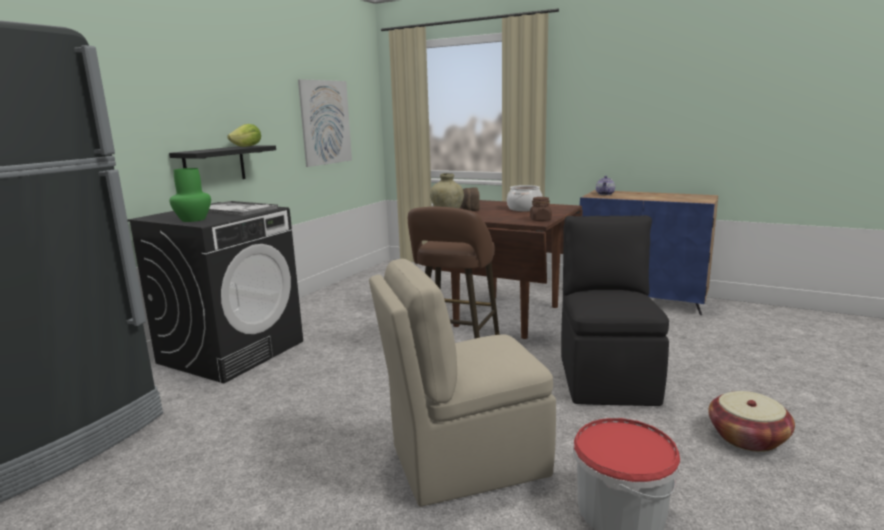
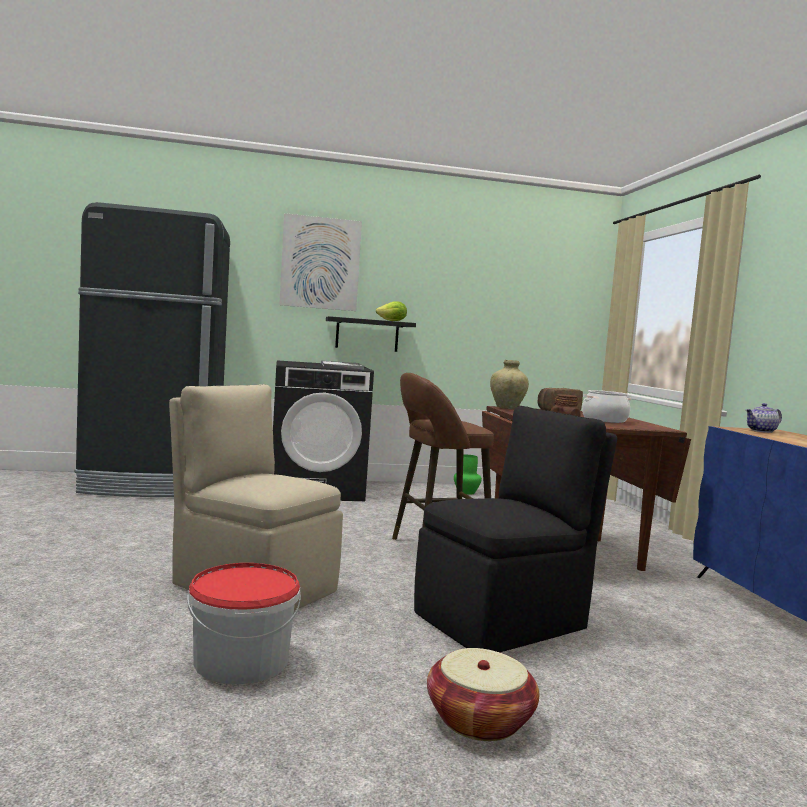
camera: 50 degrees right, 10 degrees down
(194, 219) = (296, 364): green vase -> green vase (466, 492)
(325, 122) = (514, 315): picture -> picture (320, 263)

